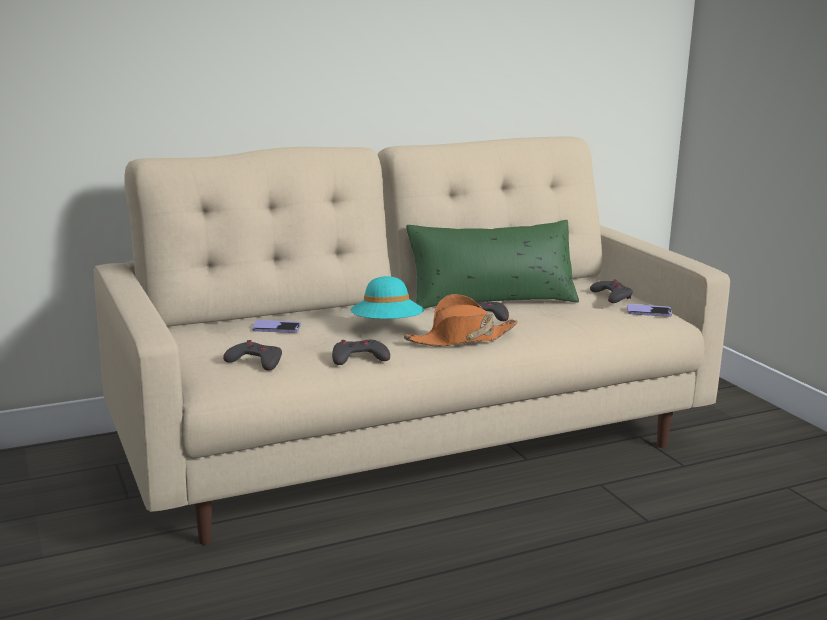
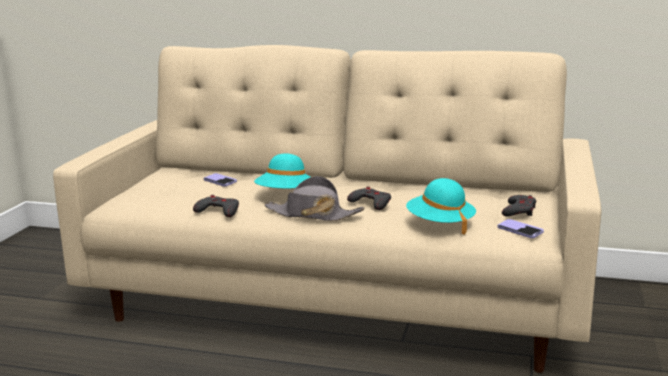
camera: 40 degrees right, 0 degrees up
(255, 361) = (158, 198): grey game controller -> none
(461, 339) = (313, 214): orange hat -> grey hat
(491, 300) = (409, 193): green pillow -> none
(582, 321) = (440, 224): none -> turquoise hat

